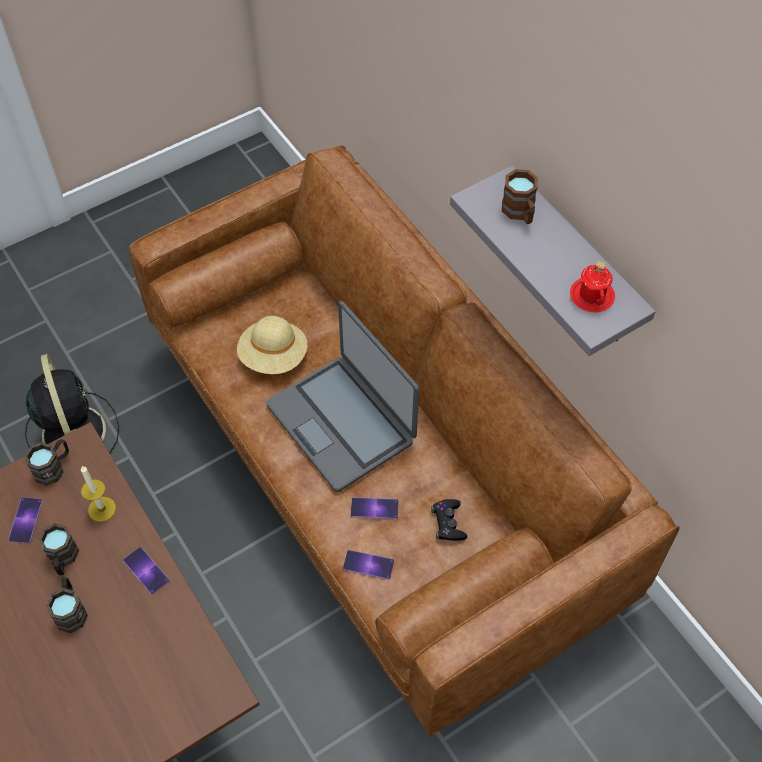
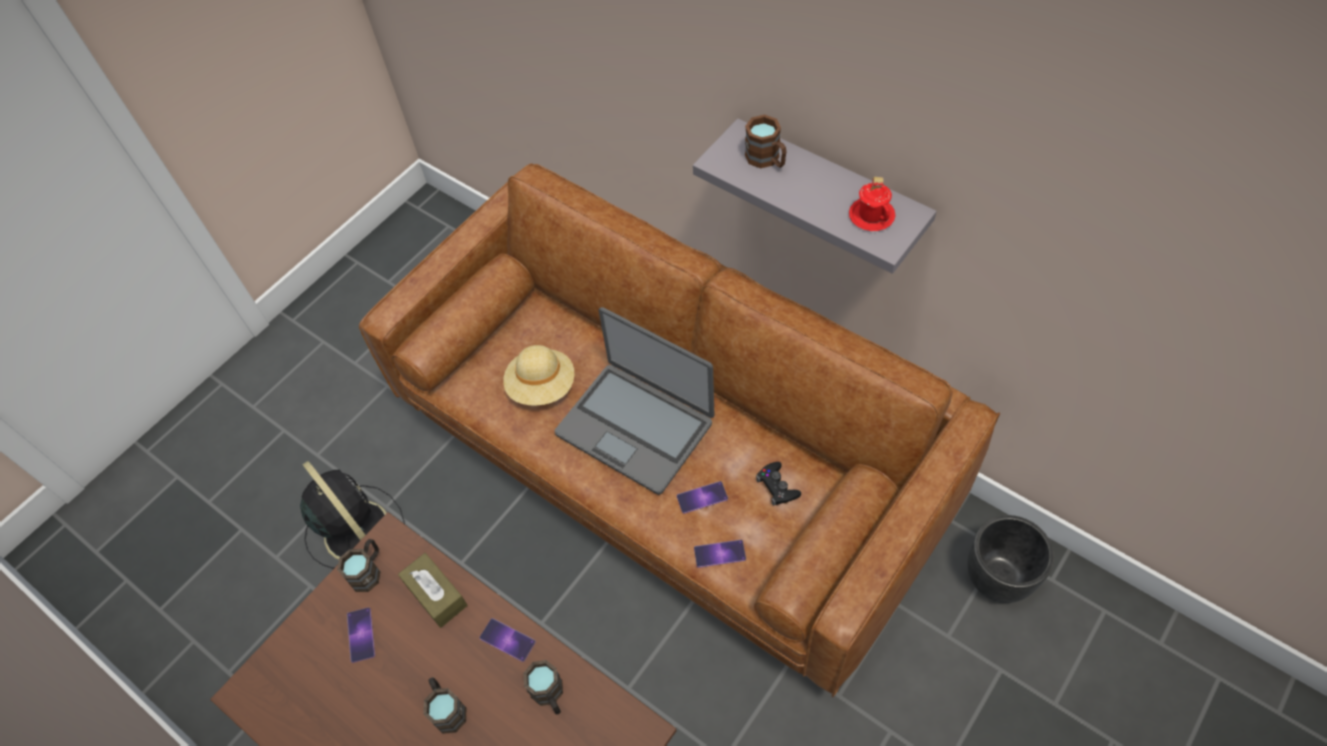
camera: 15 degrees left, 0 degrees up
(63, 559) = (417, 660): brown mug -> brown mug (549, 695)
(102, 509) = (436, 595): candle -> brown tissue box
(642, 688) = (996, 577): none -> black planter

